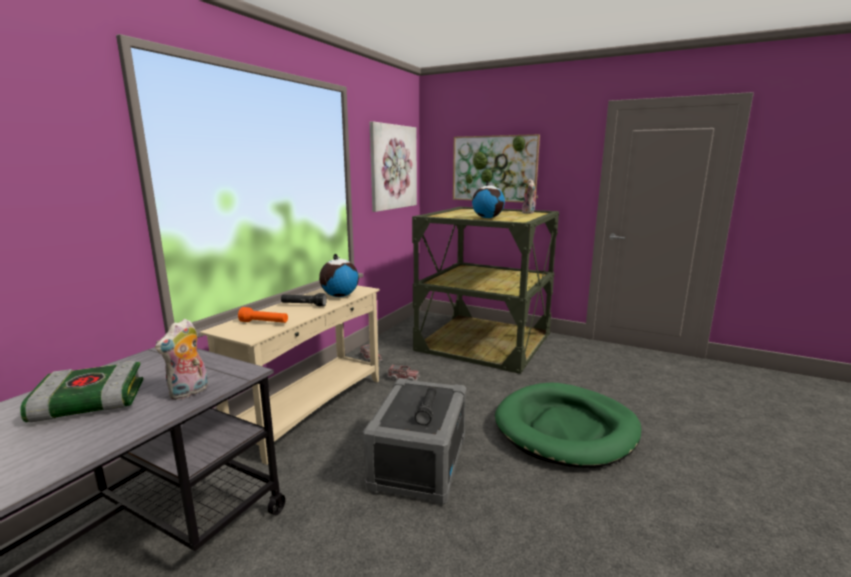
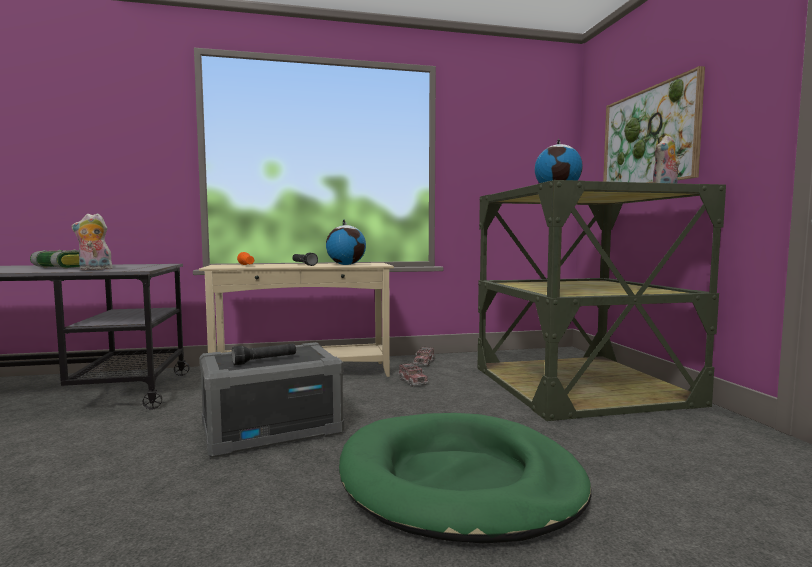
camera: 50 degrees right, 10 degrees down
(393, 167) = (518, 153): picture -> none

